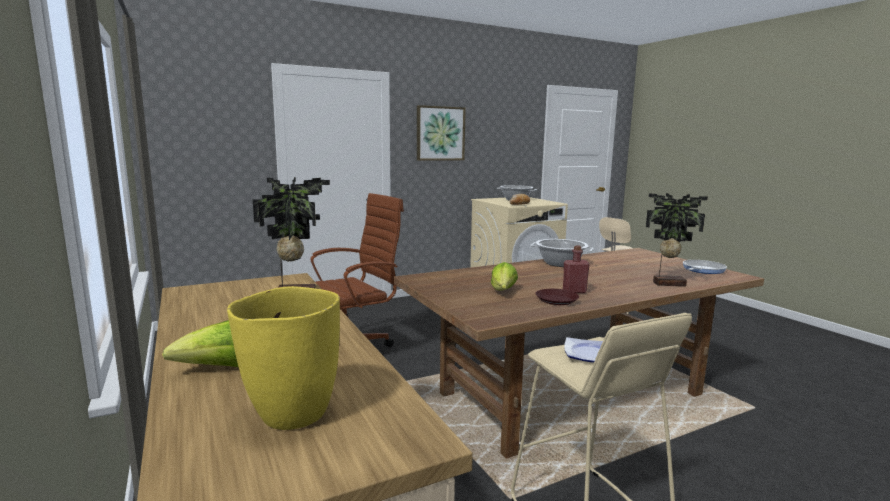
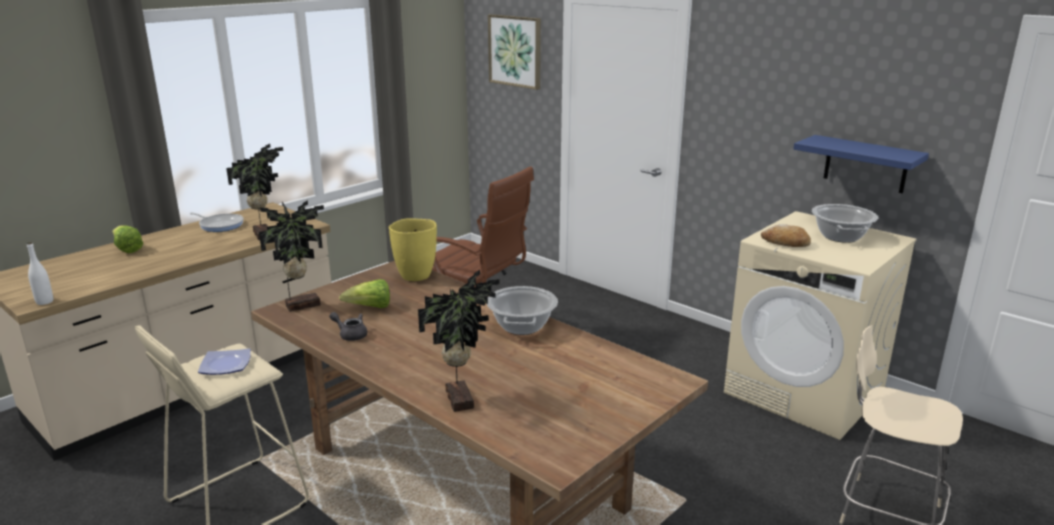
camera: 70 degrees right, 10 degrees up
(291, 414) = (68, 274): yellow vase -> yellow vase (415, 276)
(421, 427) = (44, 302): none -> white bottle
(440, 133) = (759, 94): picture -> picture (515, 51)
(478, 311) = (301, 305): none -> potted plant
(498, 164) = (865, 164): none -> blue shelf
(557, 300) = (350, 335): brown plate -> grey teapot
(574, 291) = (389, 341): red bottle -> none
(702, 270) = (573, 432): frying pan -> frying pan (220, 225)

